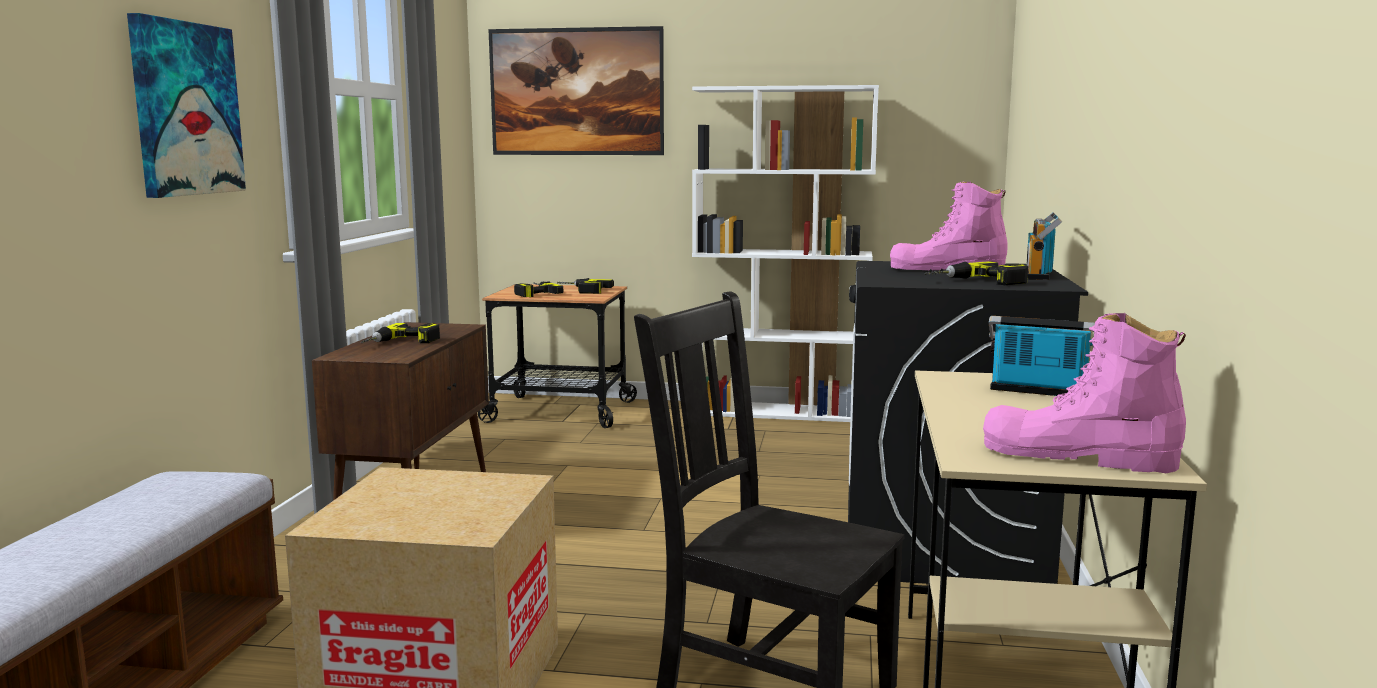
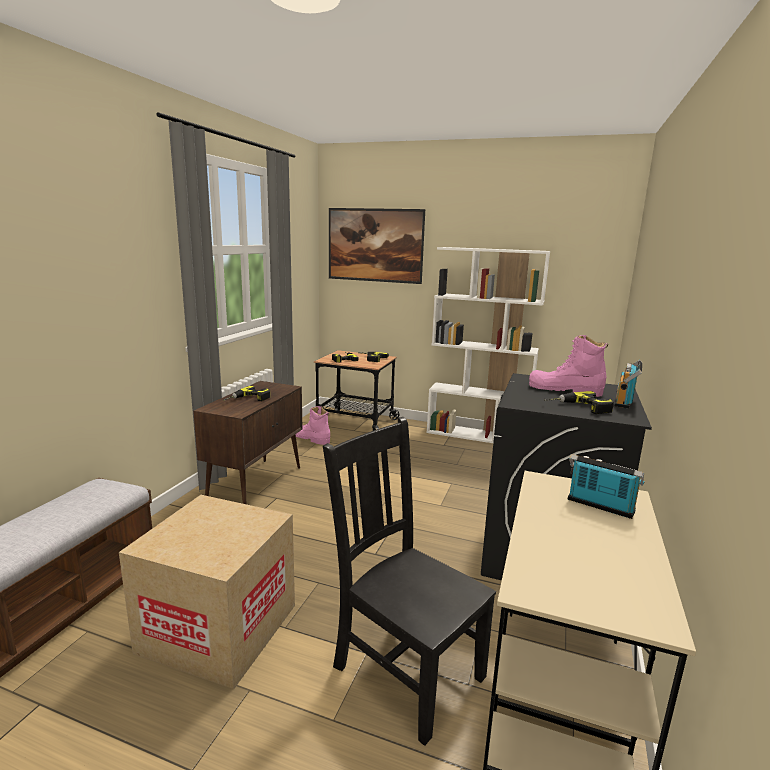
camera: 10 degrees right, 5 degrees up
(185, 109) = (116, 274): picture -> none
(1077, 456) = (603, 596): pink boot -> pink boot (311, 438)

